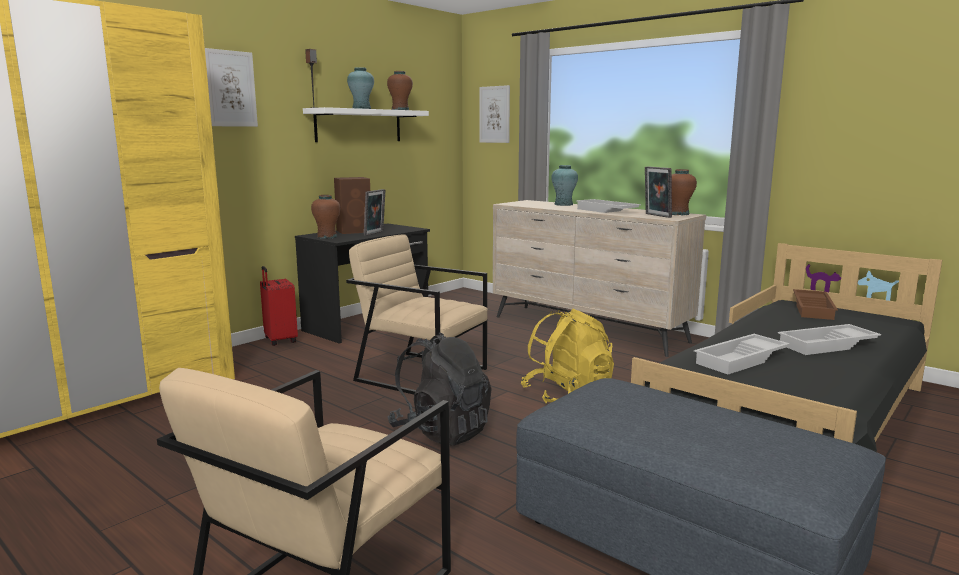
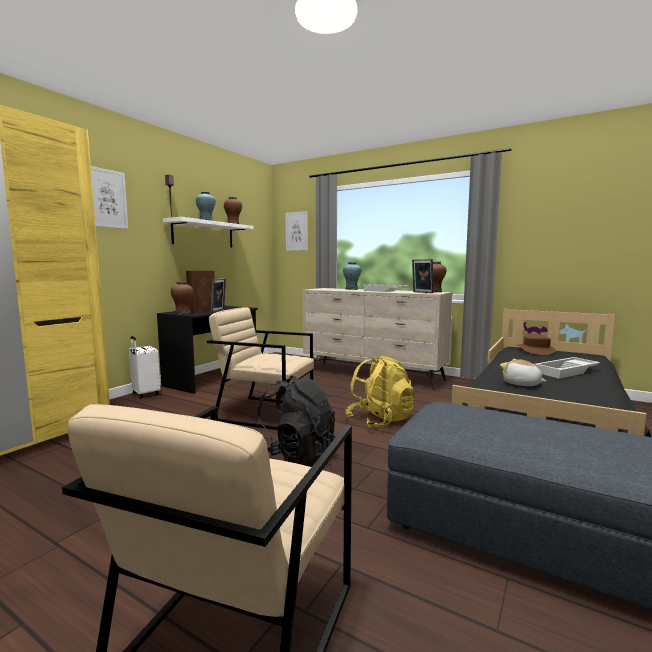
camera: 10 degrees left, 5 degrees down
(279, 340) = (145, 394): red suitcase -> white suitcase
(742, 360) = (521, 384): white tray -> plush toy
(814, 309) = (535, 350): brown tray -> brown hat

